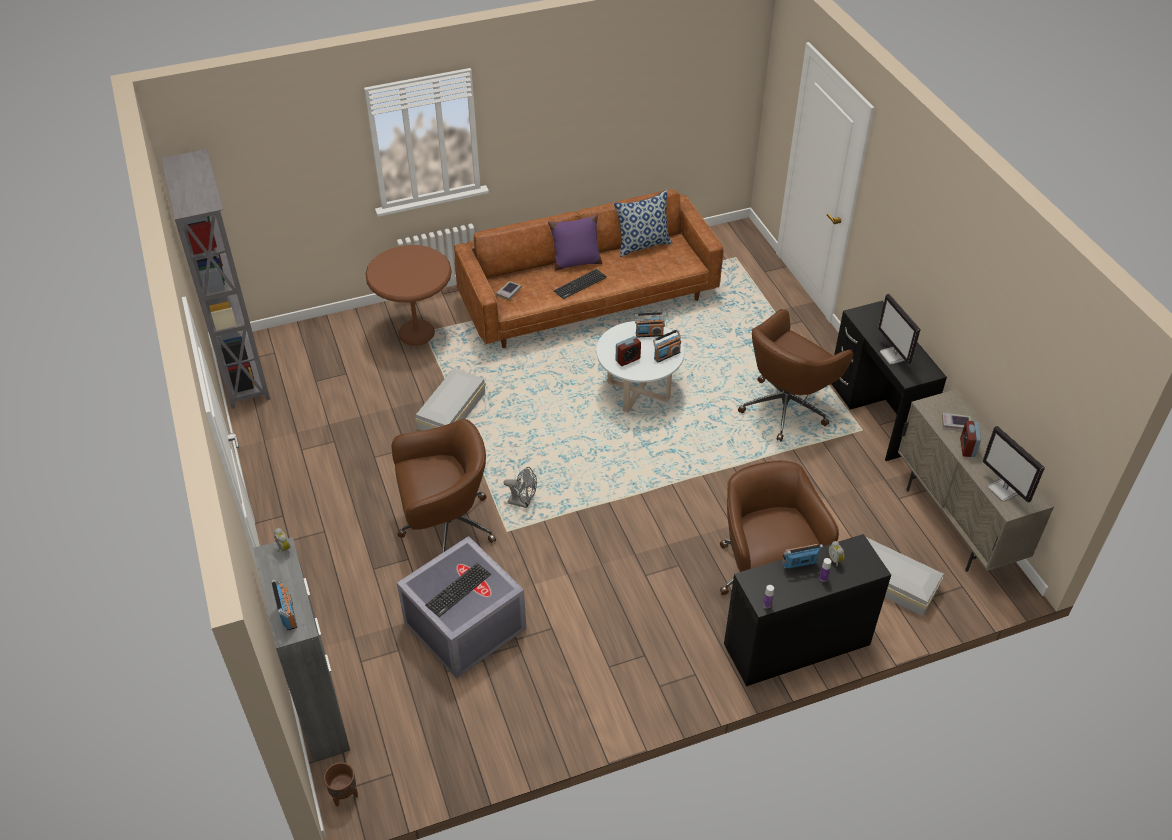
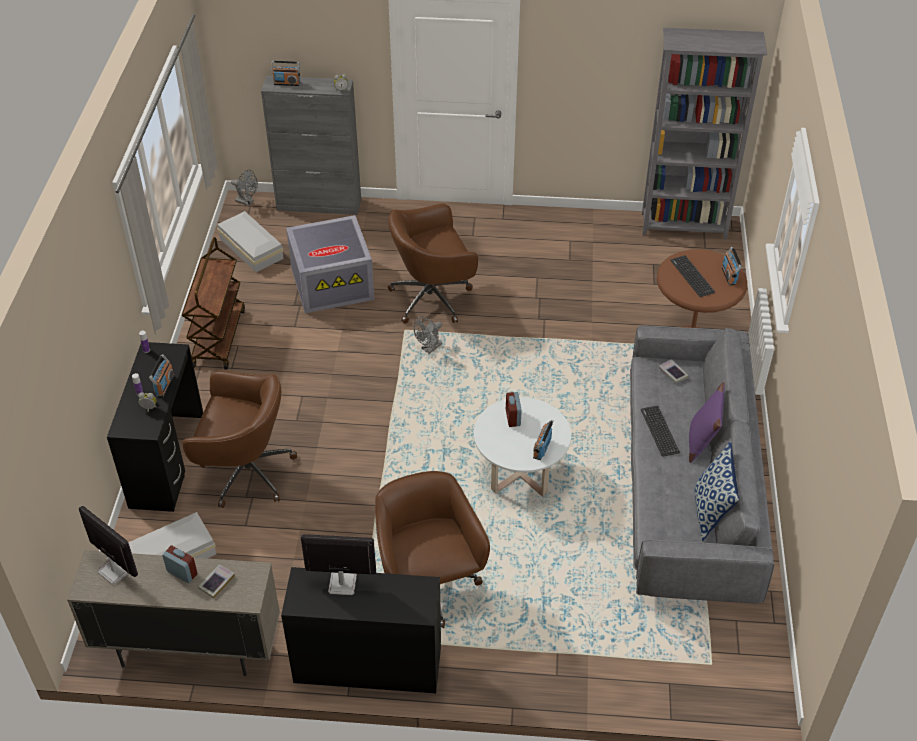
camera: 115 degrees right, 0 degrees up
(344, 795) = (247, 202): brown planter -> grey fan
(445, 527) = (433, 298): brown office chair -> brown office chair turned 60 degrees clockwise
(450, 411) = (567, 335): white storage box -> white storage box (251, 247)
(458, 590) = (325, 241): keyboard -> keyboard (692, 276)
(588, 299) = (687, 487): brown sofa -> grey sofa
(608, 692) = (218, 337): none -> brown cart
(666, 355) = (502, 449): radio -> radio (729, 275)
(1004, 490) = (114, 570): monitor -> monitor turned 45 degrees clockwise

